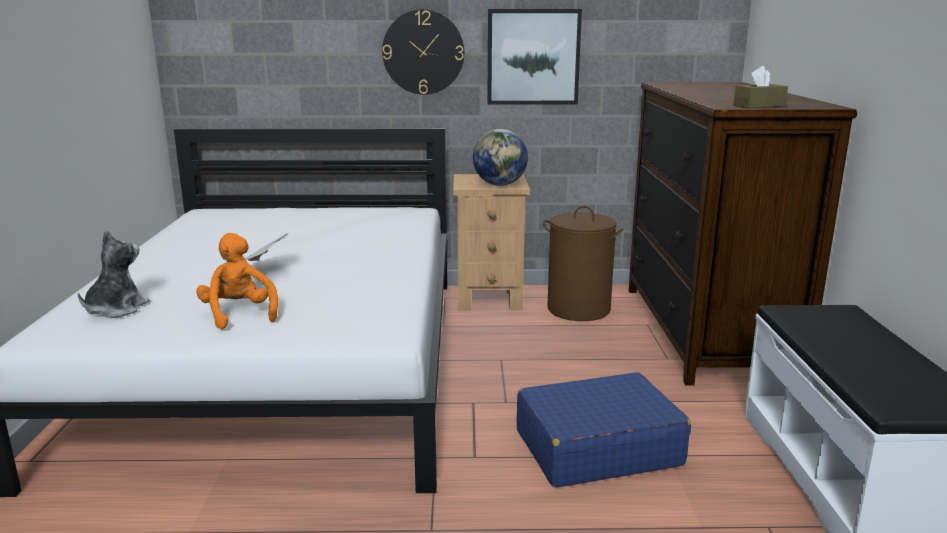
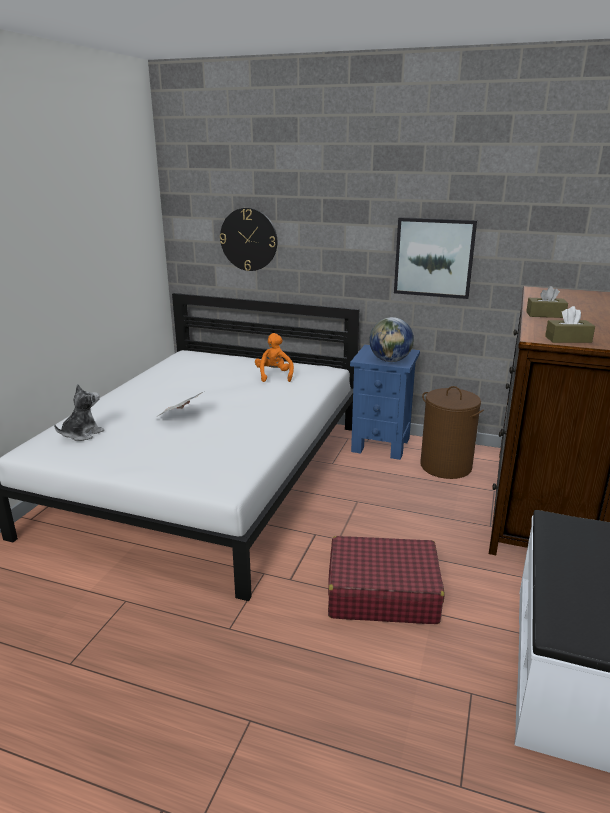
camera: 20 degrees right, 5 degrees up
(239, 314) = (148, 451): orange plush toy -> orange plush toy (274, 375)
(423, 52) = (347, 248): wall clock -> wall clock (249, 239)
(490, 299) = (381, 445): beige nightstand -> blue nightstand
(597, 448) = (381, 593): blue suitcase -> red suitcase
(703, 95) = (545, 315): none -> brown tissue box

